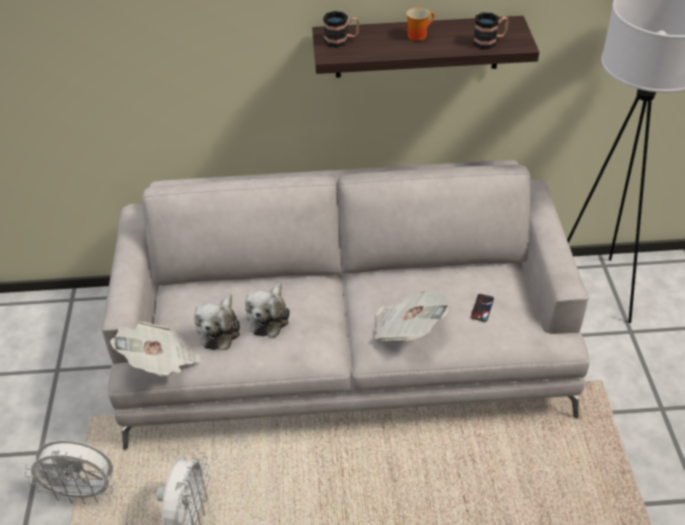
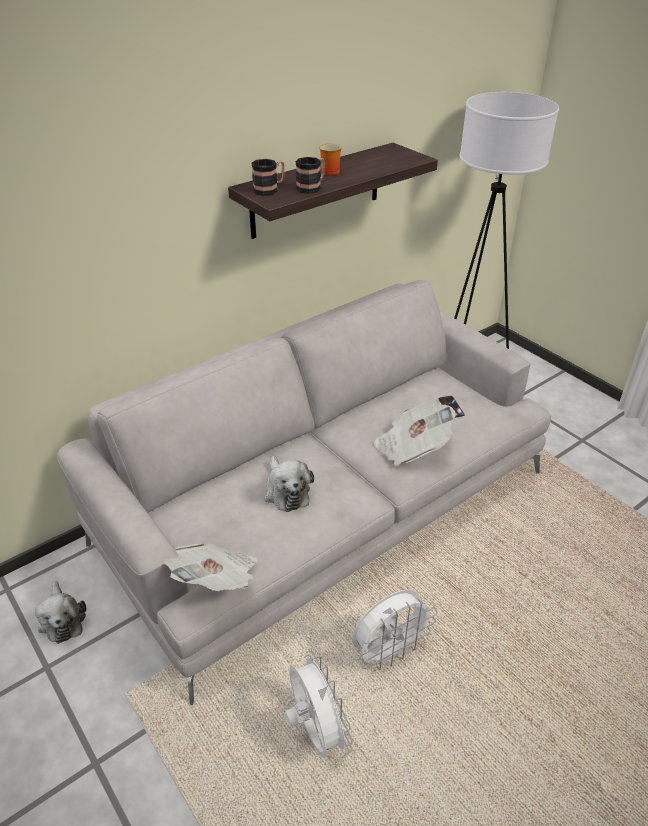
camera: 35 degrees left, 5 degrees down
(82, 492) = (181, 775): white fan -> white fan (389, 652)
(220, 330) = (249, 523): plush toy -> plush toy (62, 619)
(489, 42) = (393, 162): mug -> mug (312, 187)

